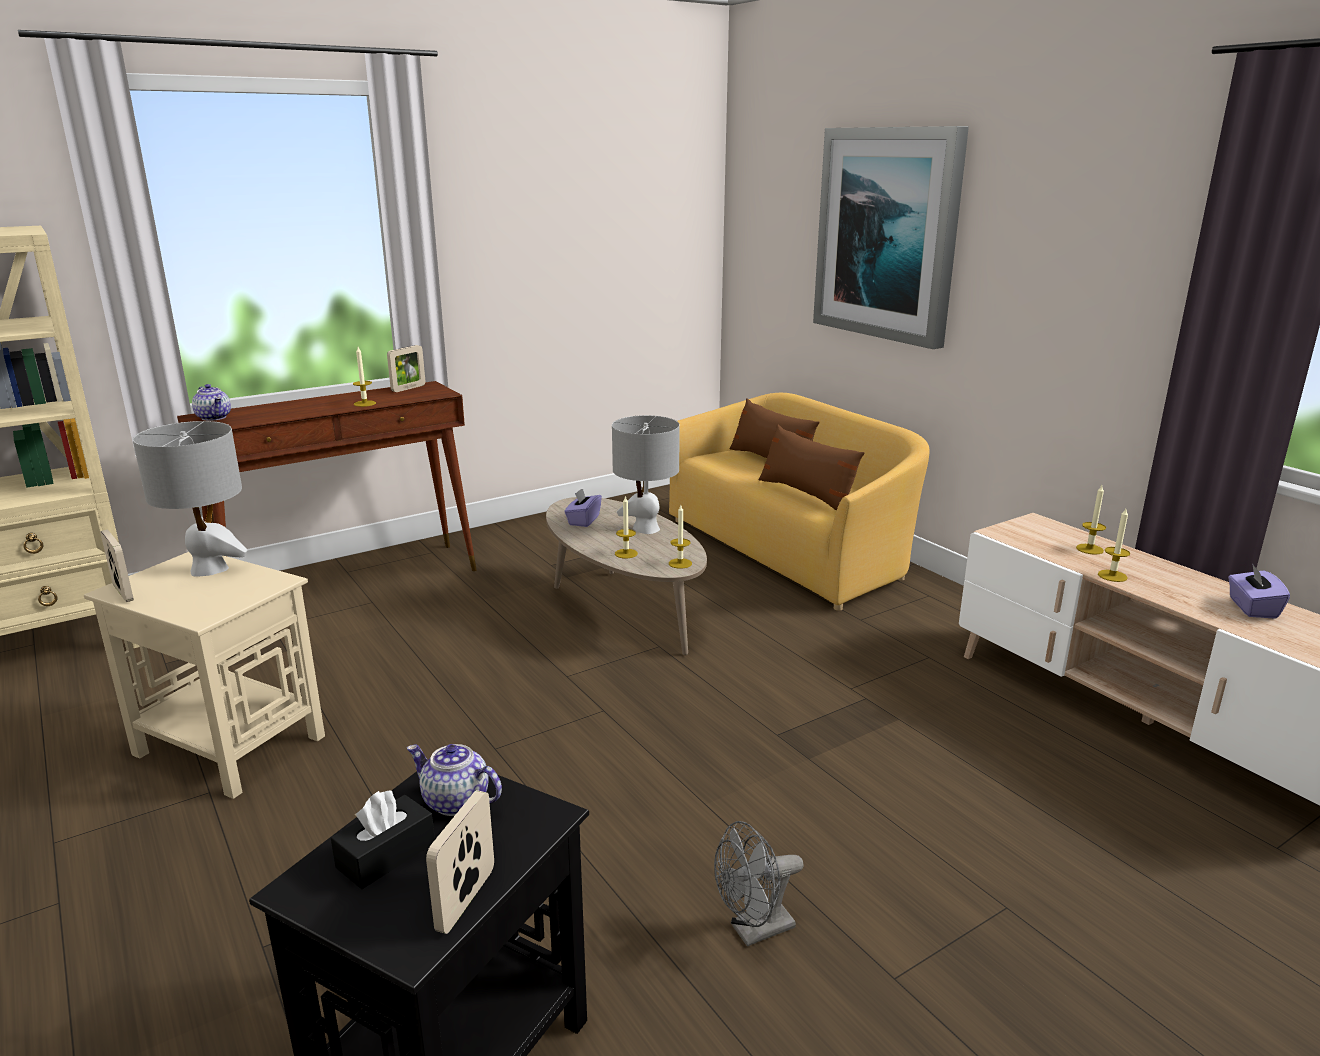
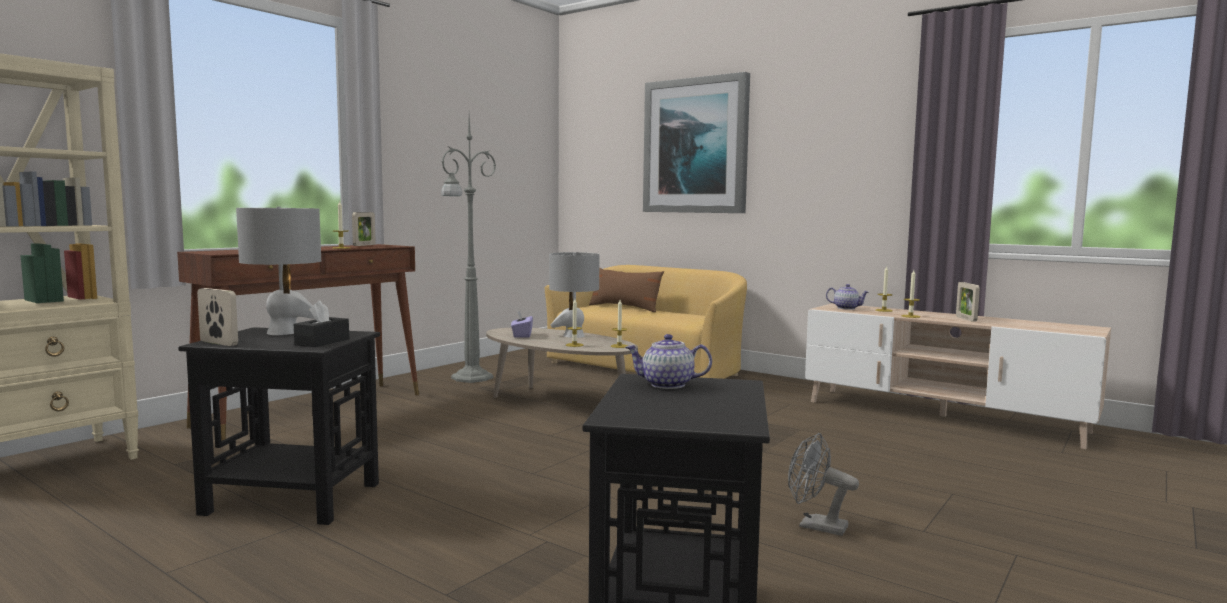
camera: 20 degrees left, 15 degrees down
(214, 417) = (216, 251): teapot -> teapot (846, 308)
(228, 745) = (290, 498): beige side table -> black side table
(386, 855) = (656, 403): black tissue box -> black tissue box (322, 342)
(466, 900) = (744, 409): picture frame -> picture frame (966, 319)
(555, 543) = (470, 378): none -> grey floor lamp
(754, 931) = (815, 526): grey fan -> grey fan turned 75 degrees clockwise
(807, 494) = (668, 317): brown pillow -> none
(1252, 608) = (997, 320): purple tissue box -> none

